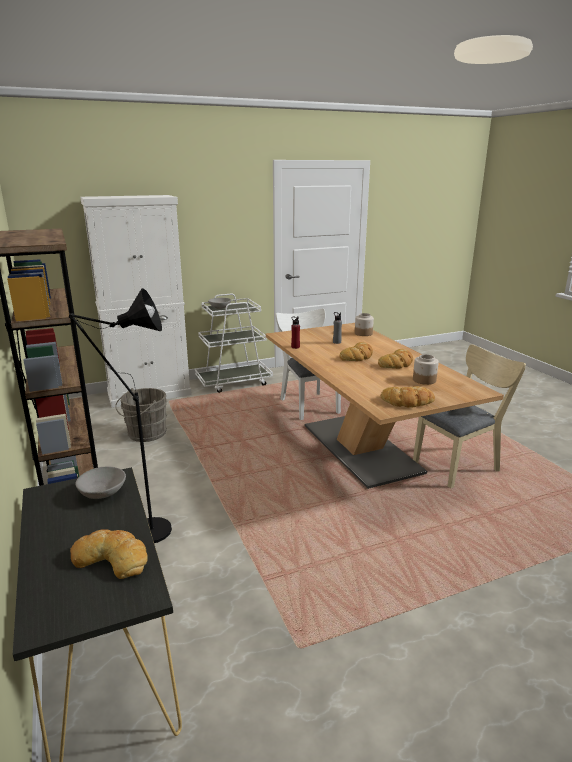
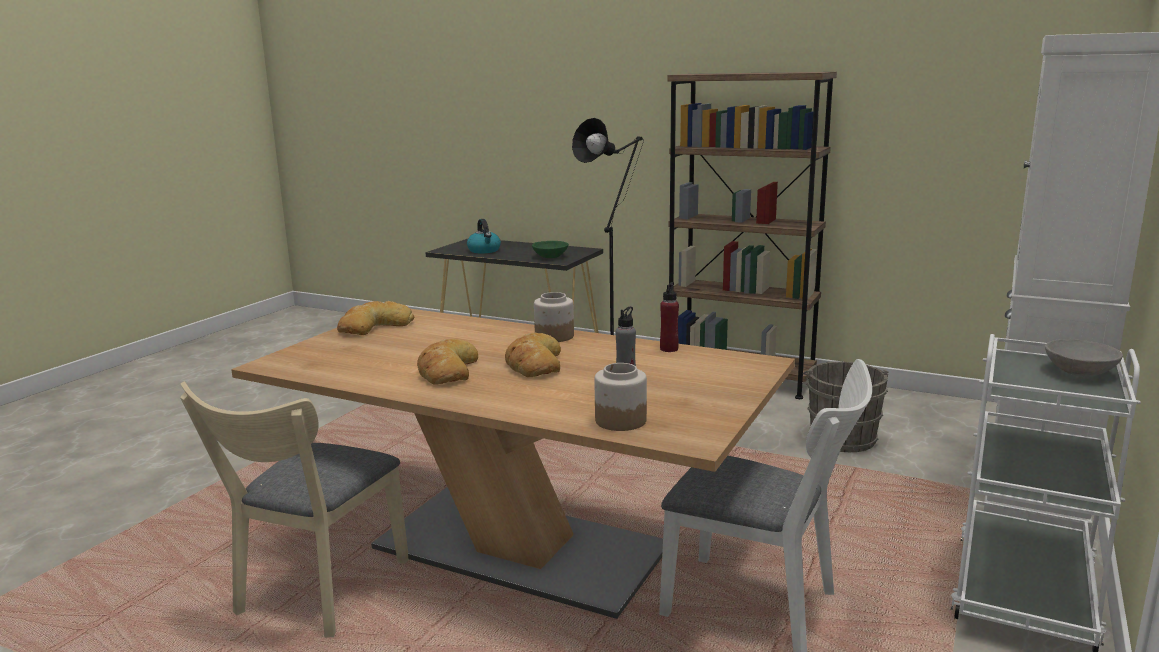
camera: 140 degrees right, 5 degrees down
(102, 493) = (550, 257): grey bowl -> green bowl
(112, 558) = (484, 250): bread -> kettle
(424, 380) = (372, 356): jar -> jar (554, 336)

